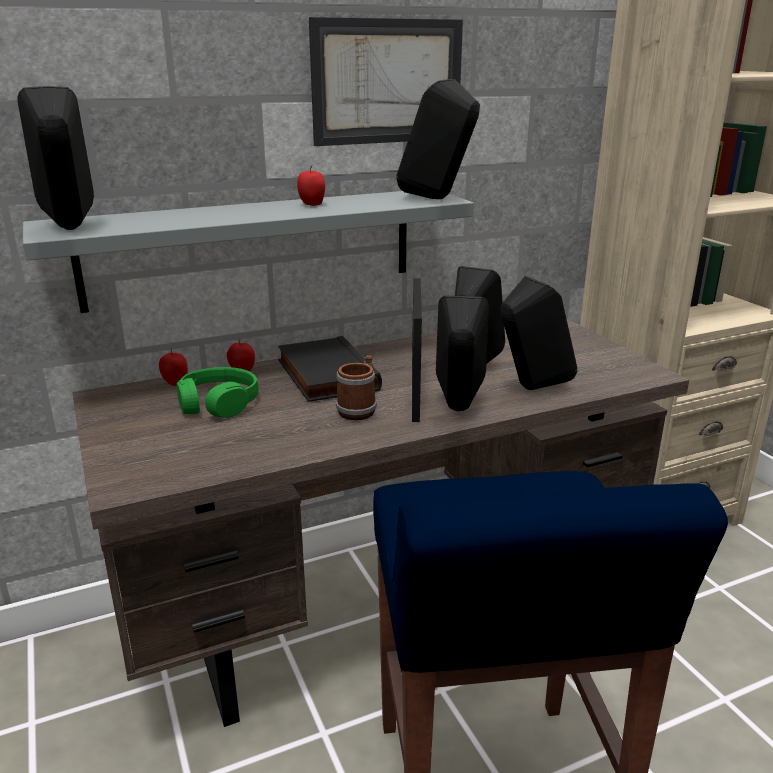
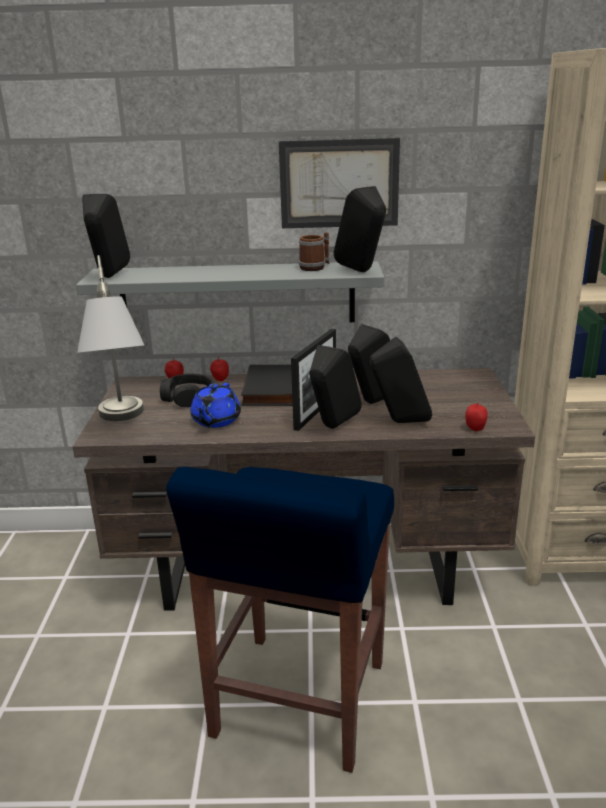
camera: 25 degrees right, 0 degrees up
(147, 460) = (122, 424): none -> grey table lamp
(218, 403) = (188, 397): green headphones -> black headphones
(291, 429) = (215, 421): none -> blue teapot
(312, 204) = (270, 270): apple -> apple (475, 429)
(359, 409) = (269, 416): mug -> mug (315, 267)

